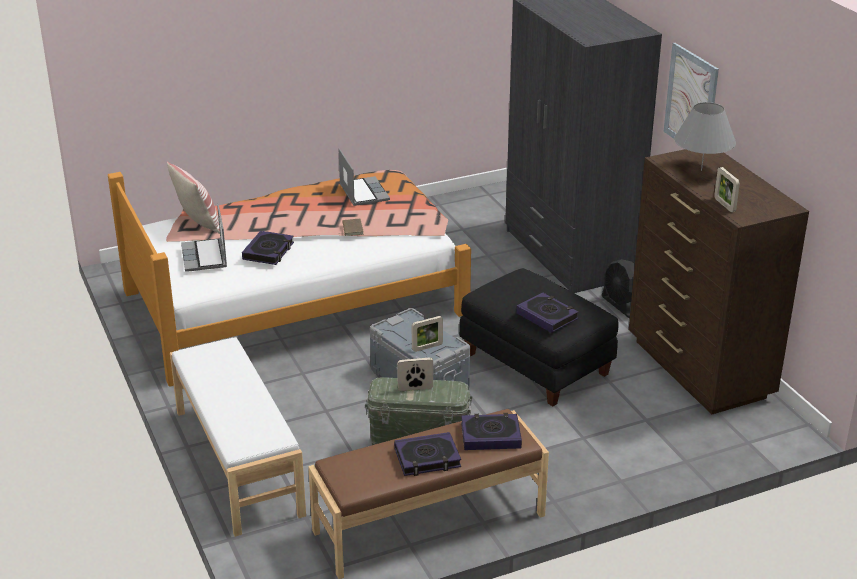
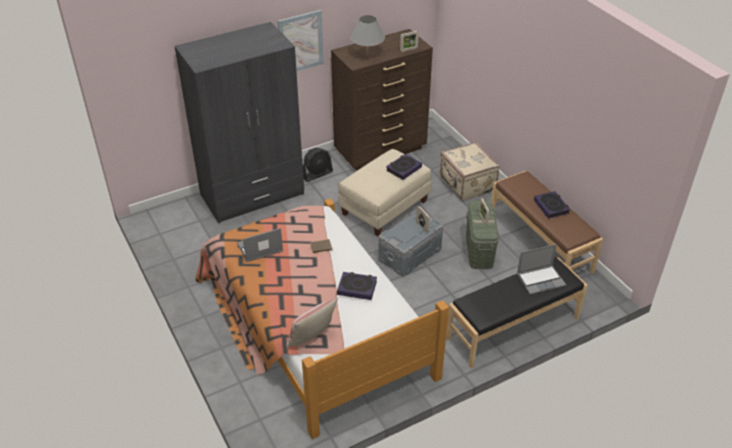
camera: 95 degrees left, 10 degrees up
(205, 257) = (368, 322): laptop -> laptop (541, 280)
(237, 462) = (513, 328): white bench -> black bench
(490, 436) = (524, 186): book -> none
(537, 363) = (384, 207): black ottoman -> beige ottoman
(602, 457) = (466, 184): none -> beige suitcase

